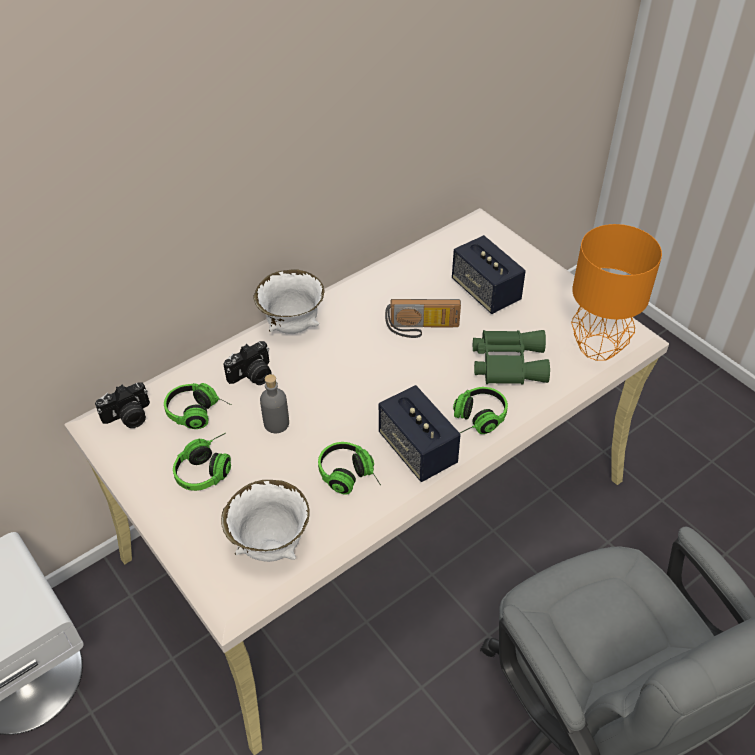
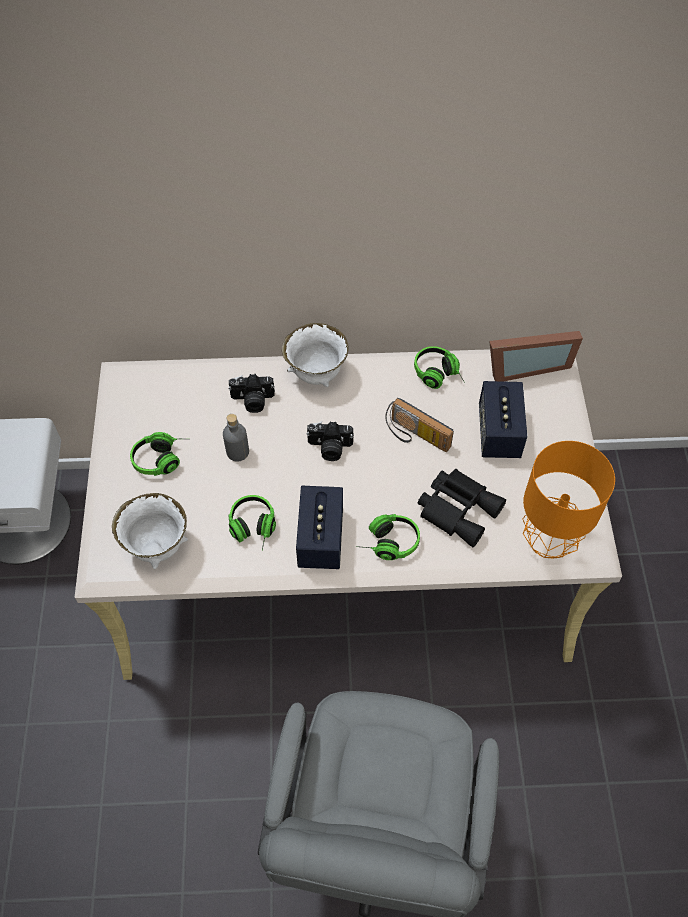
camera: 35 degrees right, 10 degrees up
(128, 417) = (142, 384): camera -> camera (329, 448)
(199, 413) = (191, 410): headphones -> headphones (439, 376)
(459, 236) = (525, 366): none -> picture frame
(507, 362) = (458, 508): green binoculars -> black binoculars

